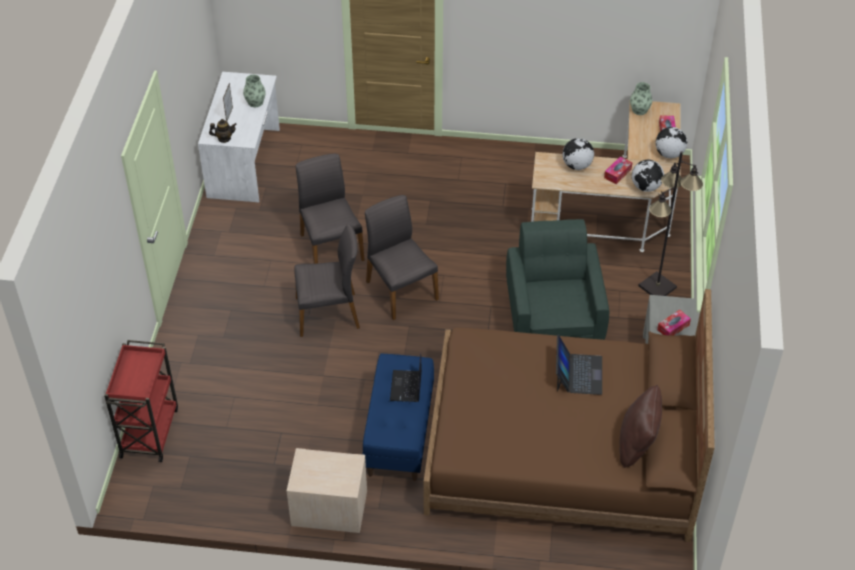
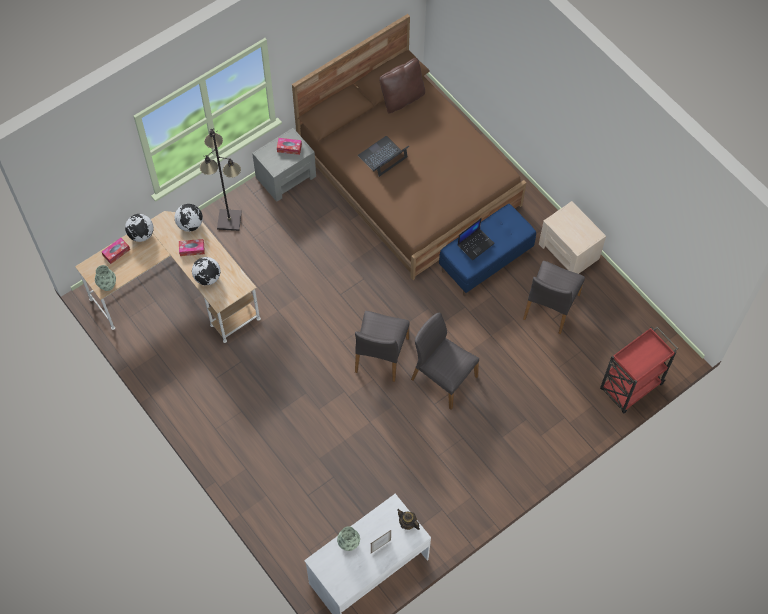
camera: 135 degrees left, 15 degrees up
(330, 247) = (387, 431): grey chair -> grey chair (550, 307)
(553, 317) = (313, 255): green armchair -> none

